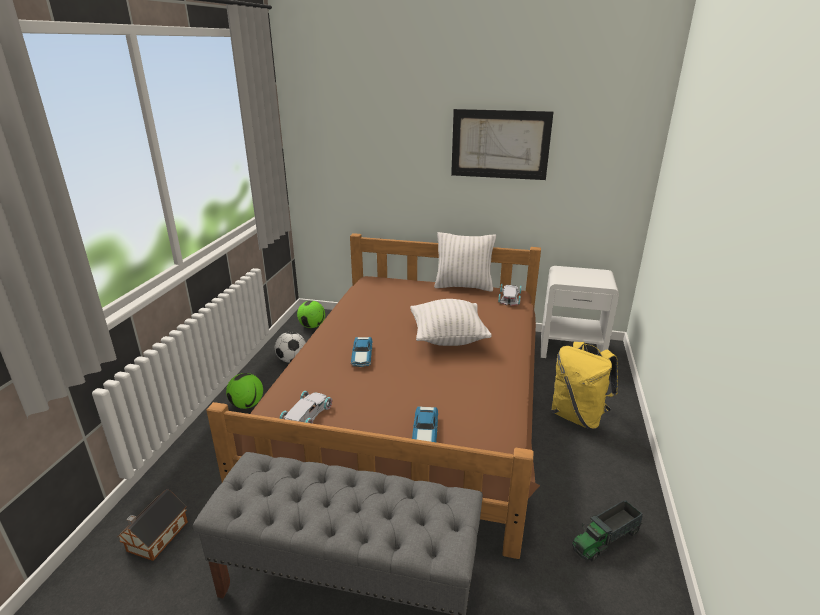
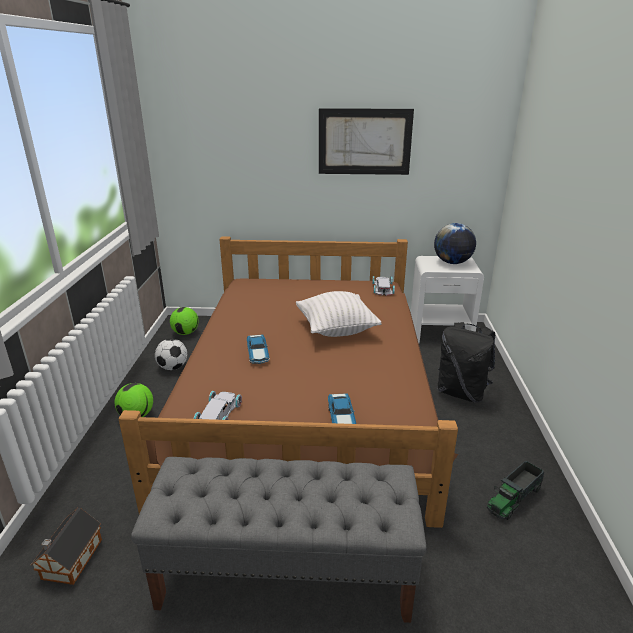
camera: 10 degrees left, 0 degrees up
(463, 286) = (336, 281): white pillow -> none
(578, 416) = (461, 392): yellow backpack -> black backpack
(587, 275) = (452, 262): none -> globe

